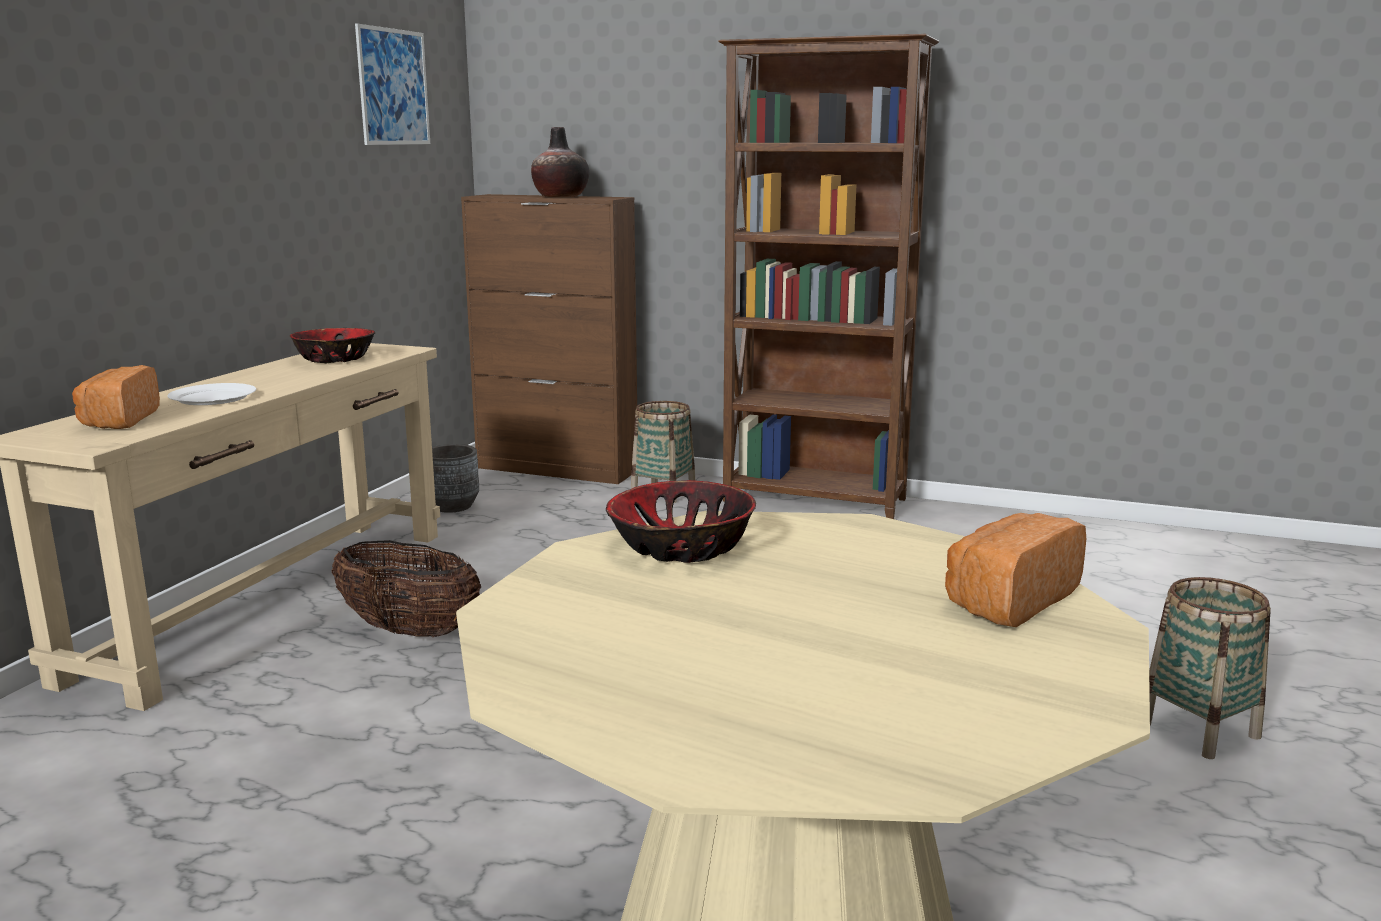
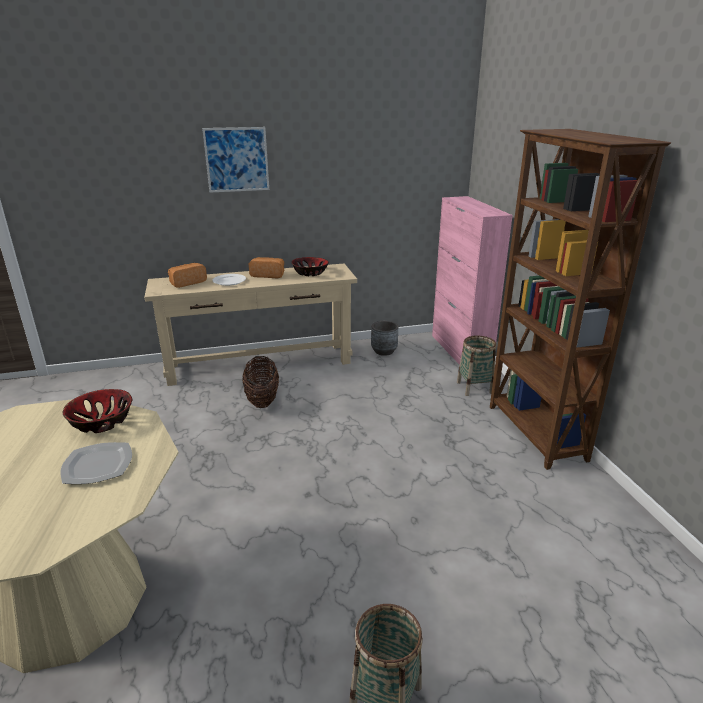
camera: 55 degrees right, 10 degrees up
(393, 87) = (403, 139): picture -> picture (237, 159)
(557, 469) = (460, 351): brown cabinet -> pink cabinet
(560, 196) = (479, 206): vase -> none
(847, 564) = (97, 465): none -> plate
(1008, 599) = (65, 520): bread -> bread (268, 275)

